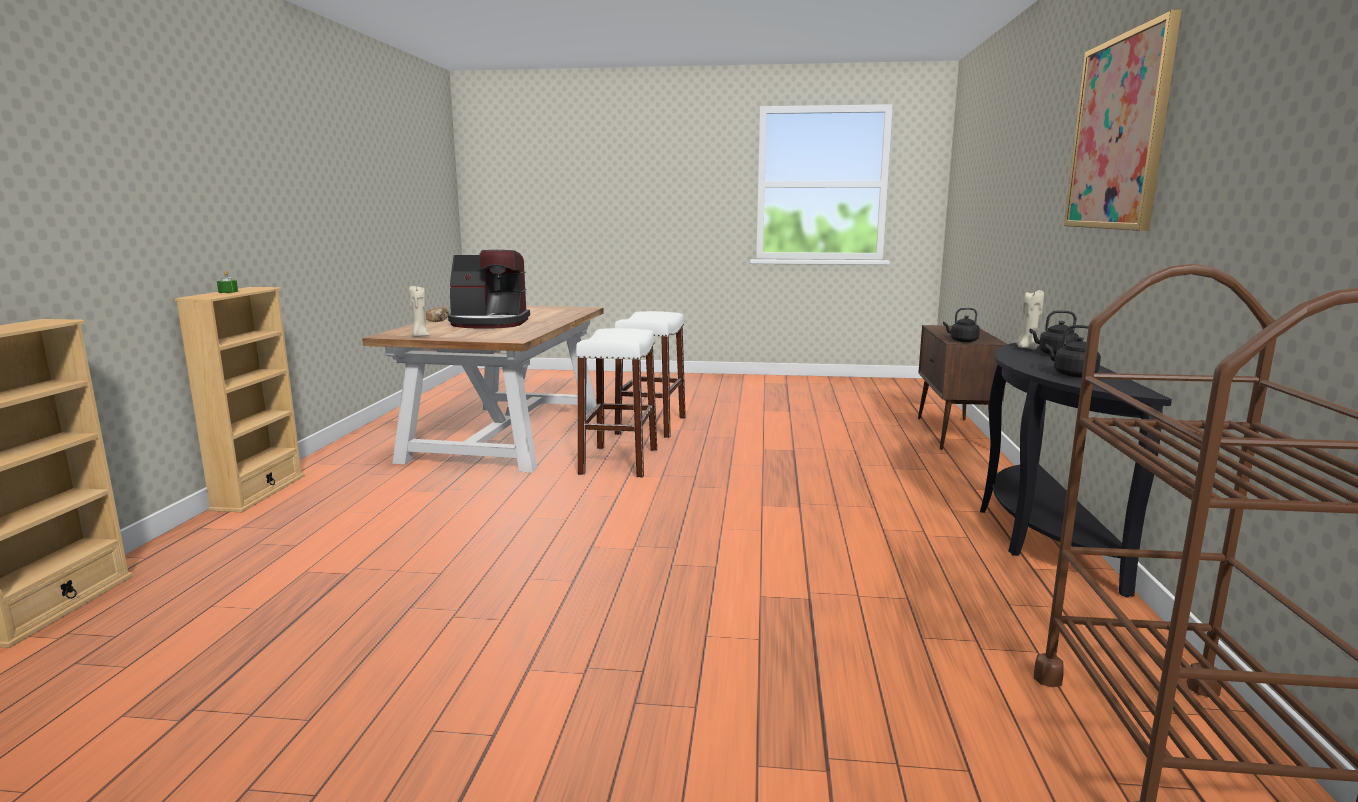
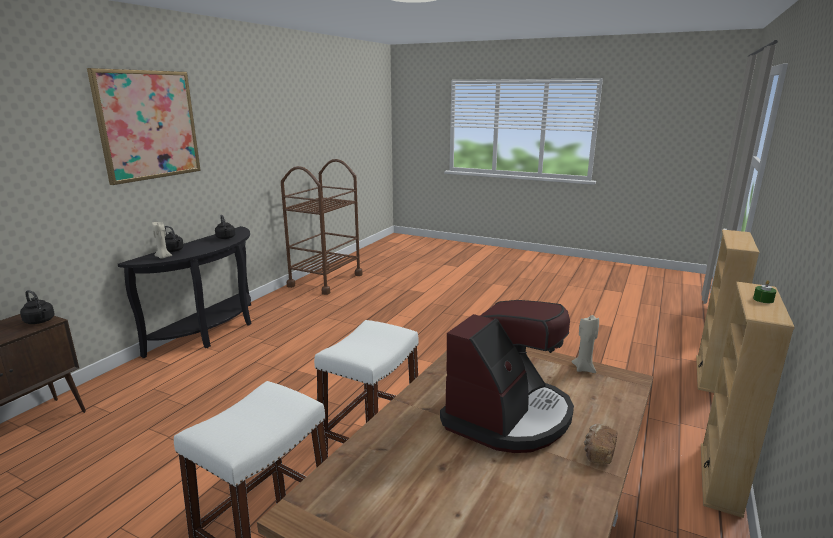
camera: 160 degrees left, 5 degrees up
(489, 323) = (508, 416): coffee machine -> coffee machine turned 105 degrees clockwise

